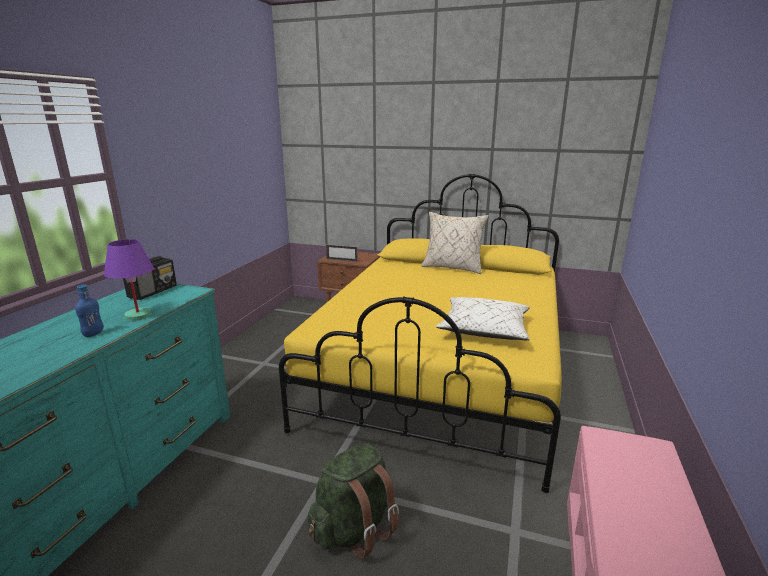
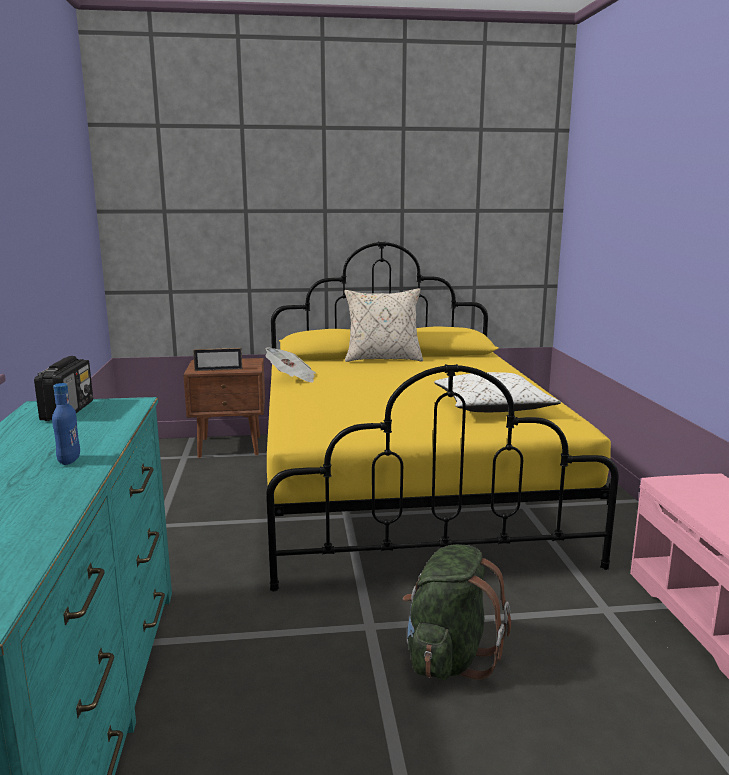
camera: 25 degrees left, 5 degrees down
(139, 315) = (101, 434): purple table lamp -> none
(368, 276) = (292, 378): none -> newspaper

